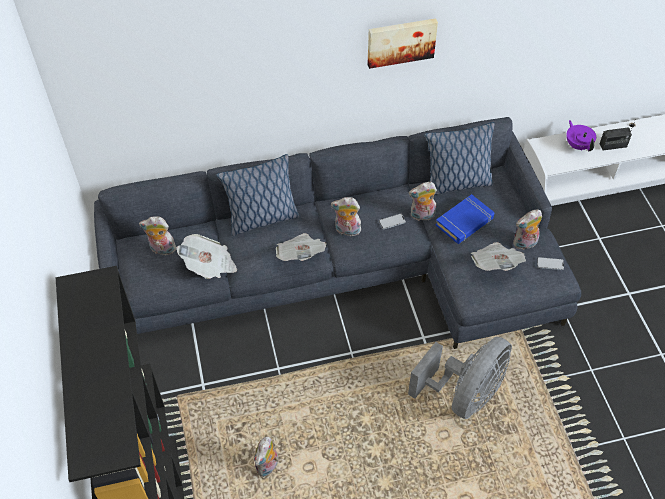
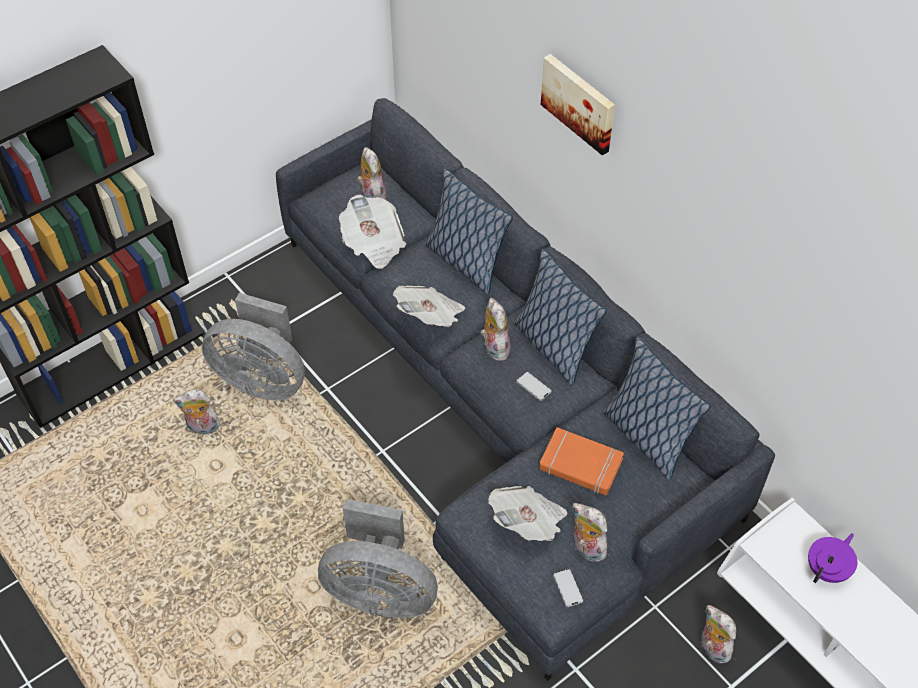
camera: 65 degrees right, 0 degrees up
(244, 409) = (262, 379): none -> grey fan
(363, 200) = (553, 346): none -> pillow
(401, 41) = (680, 209): picture -> picture (579, 102)
(422, 216) = (565, 417): plush toy -> plush toy (712, 648)
(464, 222) = (580, 465): blue book -> orange book
(613, 145) = (861, 618): radio -> none

